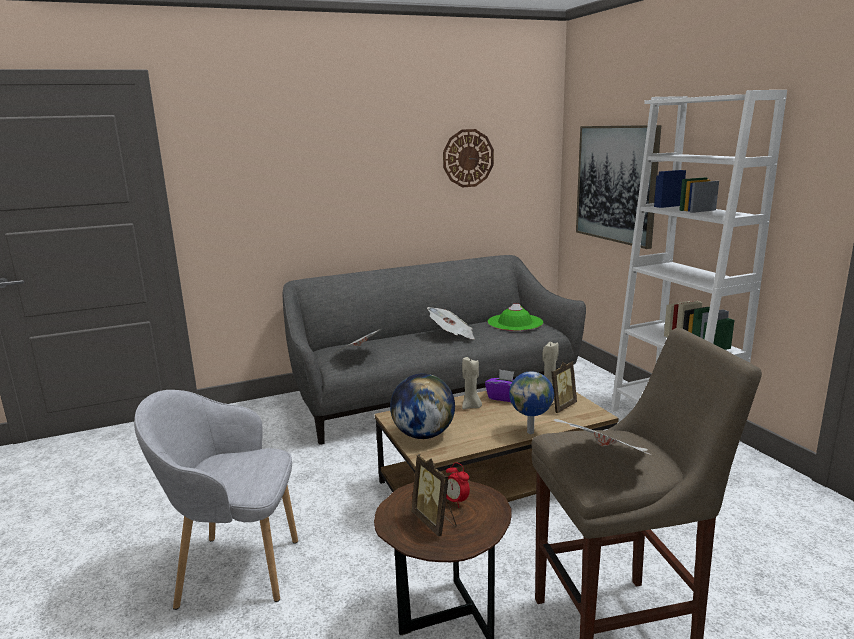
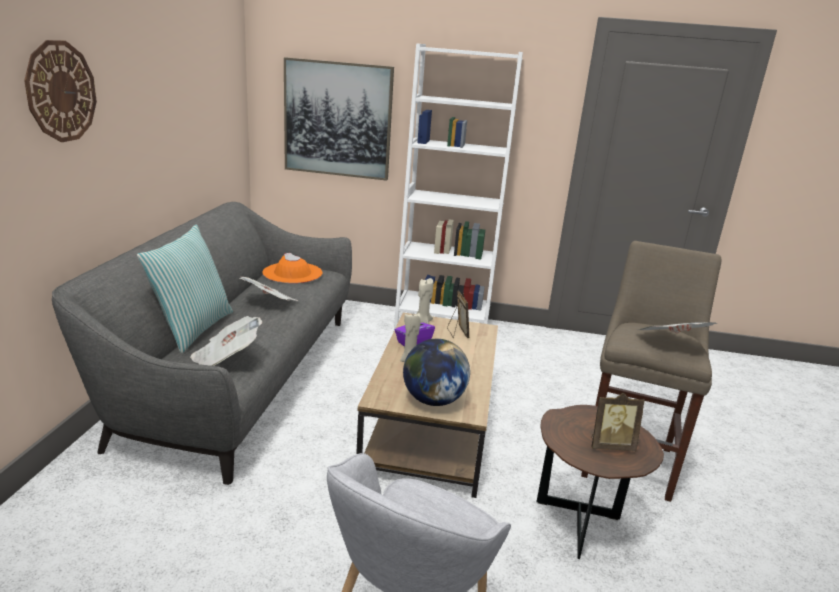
camera: 60 degrees left, 5 degrees up
(379, 335) = (192, 329): none -> pillow
(455, 501) = (587, 426): alarm clock -> none
(468, 158) = (190, 90): wall clock -> wall clock (61, 91)
(515, 322) = (292, 273): green hat -> orange hat
(531, 432) = (483, 359): globe -> none

